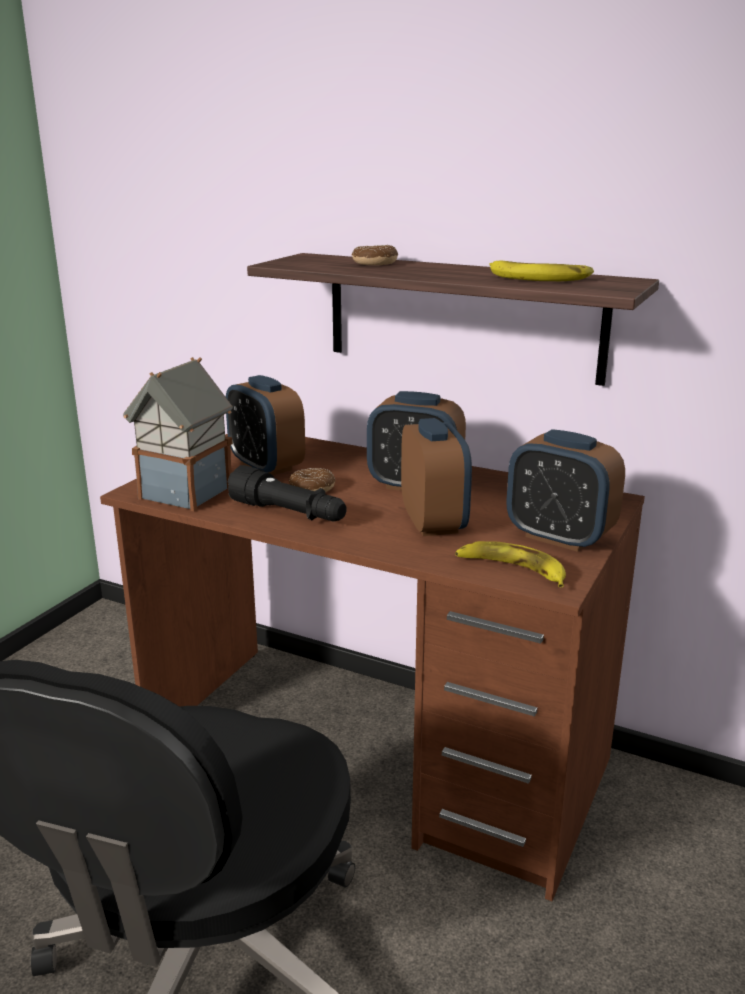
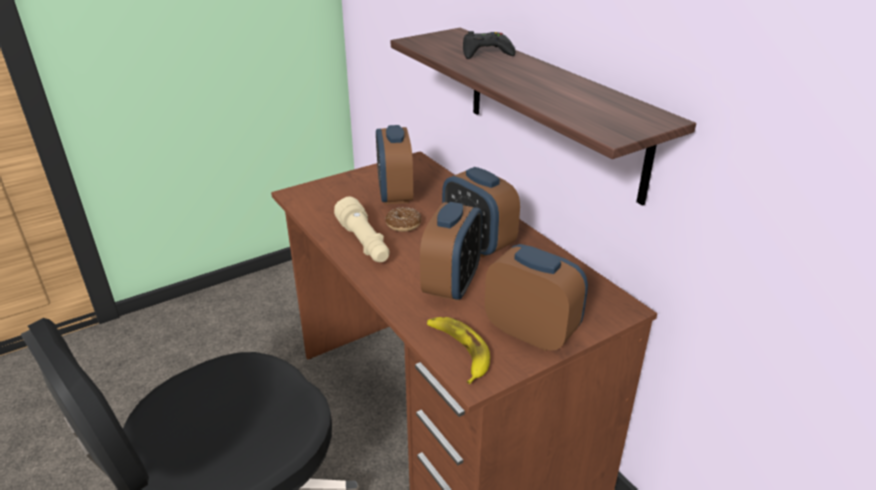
camera: 30 degrees right, 10 degrees up
(185, 494) = (319, 205): toy house -> none
(289, 513) = (364, 243): black flashlight -> beige flashlight
(375, 263) = (485, 52): donut -> black game controller
(539, 278) = (581, 100): banana -> none
(559, 537) = (531, 332): alarm clock -> alarm clock turned 150 degrees clockwise

